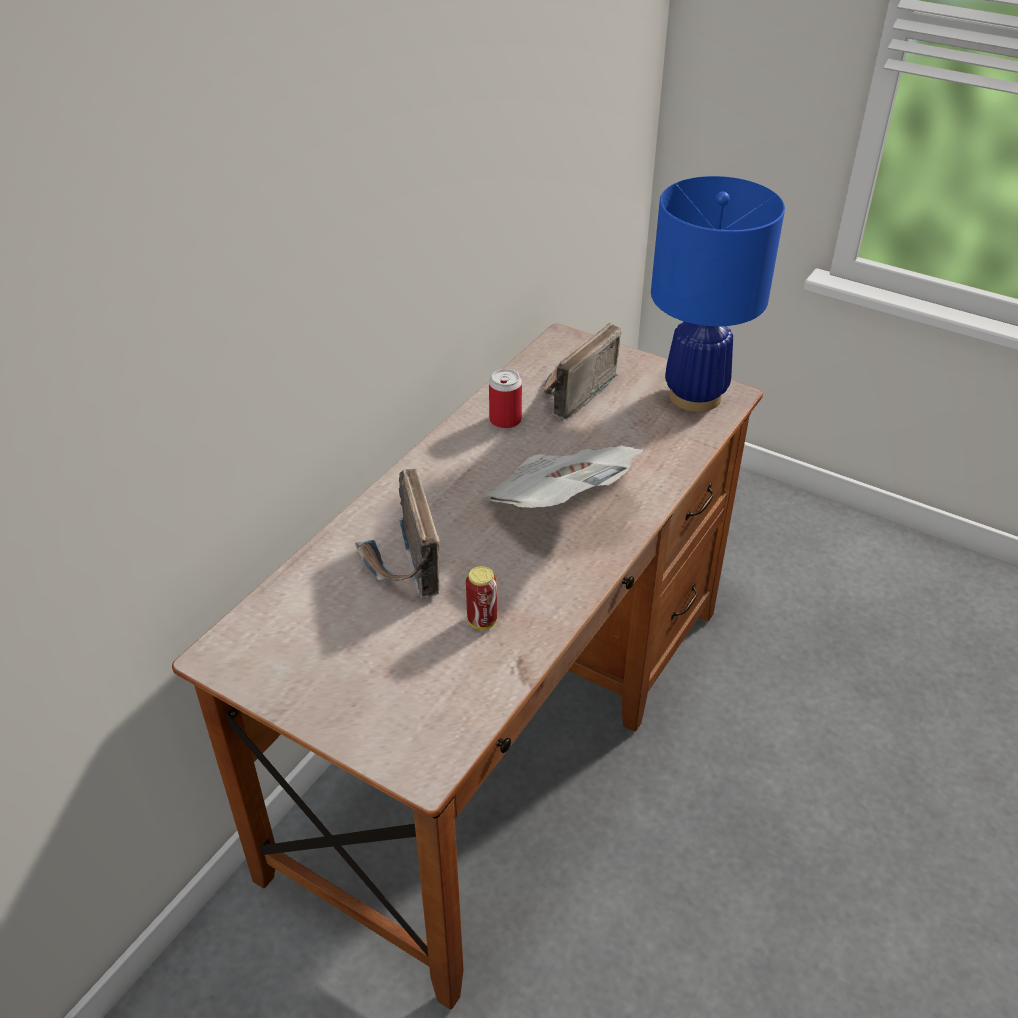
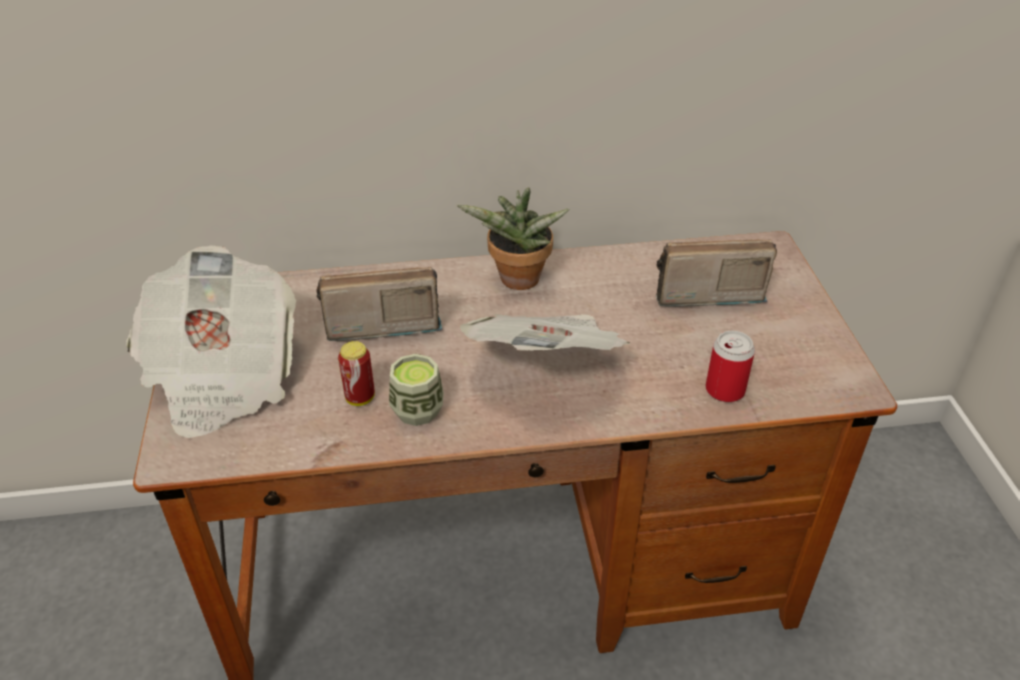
camera: 50 degrees right, 0 degrees up
(353, 692) = (221, 375): none -> newspaper
(403, 565) = (379, 322): radio -> radio turned 45 degrees clockwise
(449, 468) = (517, 282): none -> potted plant
(505, 420) = (615, 277): can -> can (725, 390)
(532, 596) = (417, 410): none -> cup
(695, 396) = (814, 365): blue table lamp -> none

